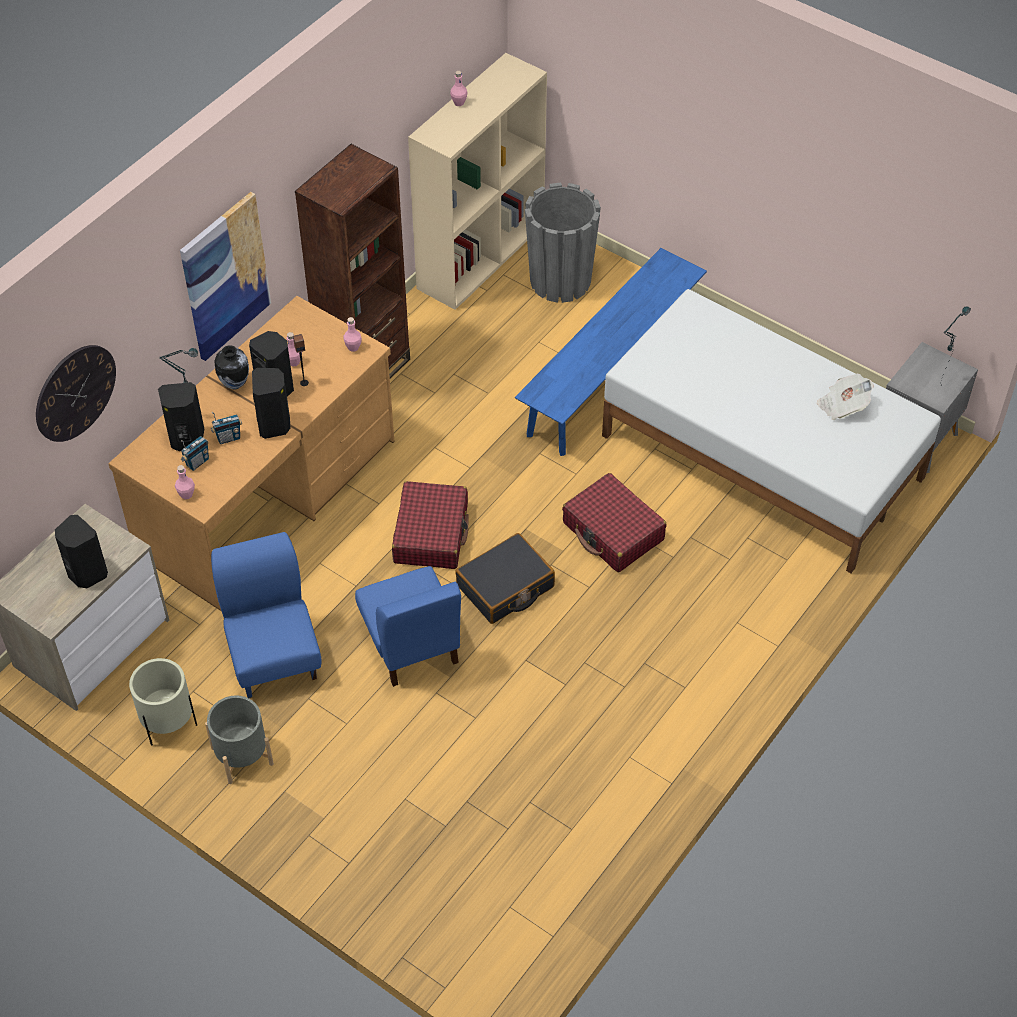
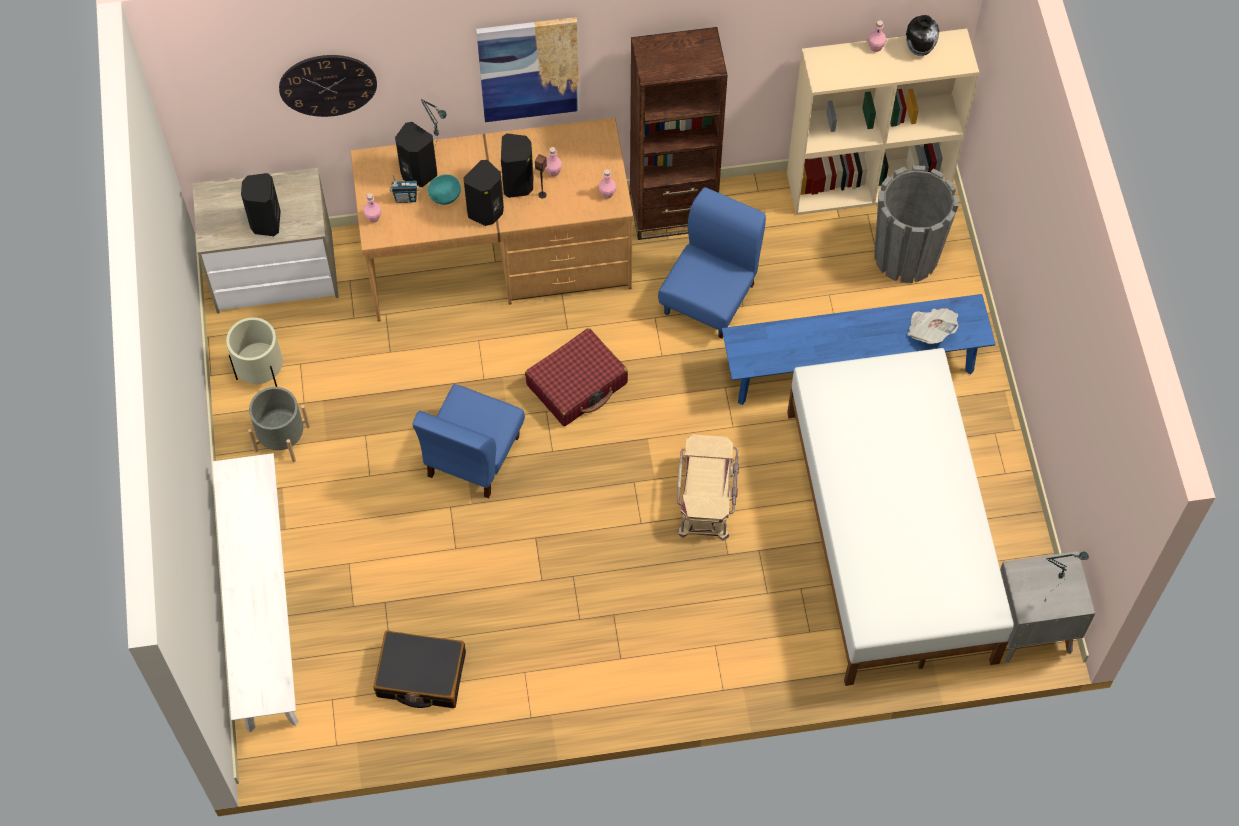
camera: 45 degrees right, 10 degrees up
(228, 438) = (446, 196): radio -> turquoise bowl
(235, 384) = (495, 156): vase -> vase (919, 50)
(274, 655) = (376, 383): blue chair -> blue chair (710, 298)
(376, 892) = (263, 610): none -> white bench
(505, 587) = (583, 470): black suitcase -> black suitcase (421, 675)
(613, 532) = (707, 496): red suitcase -> beige storage box
(842, 405) = (945, 548): newspaper -> newspaper (930, 331)

